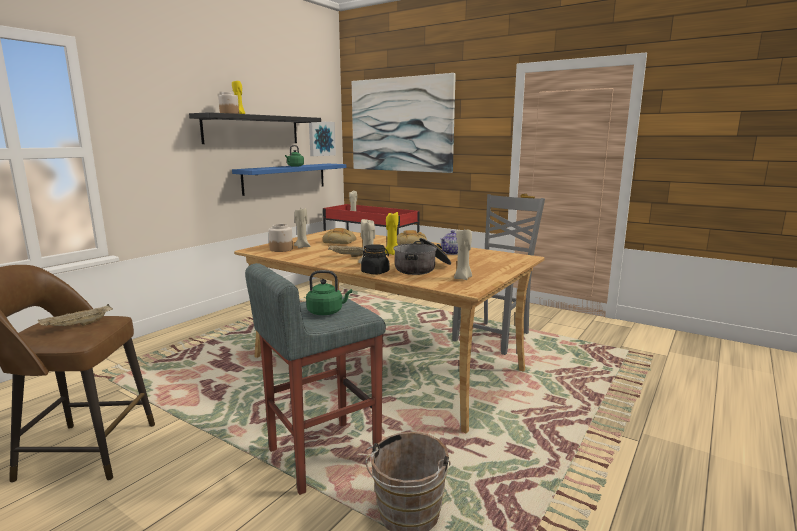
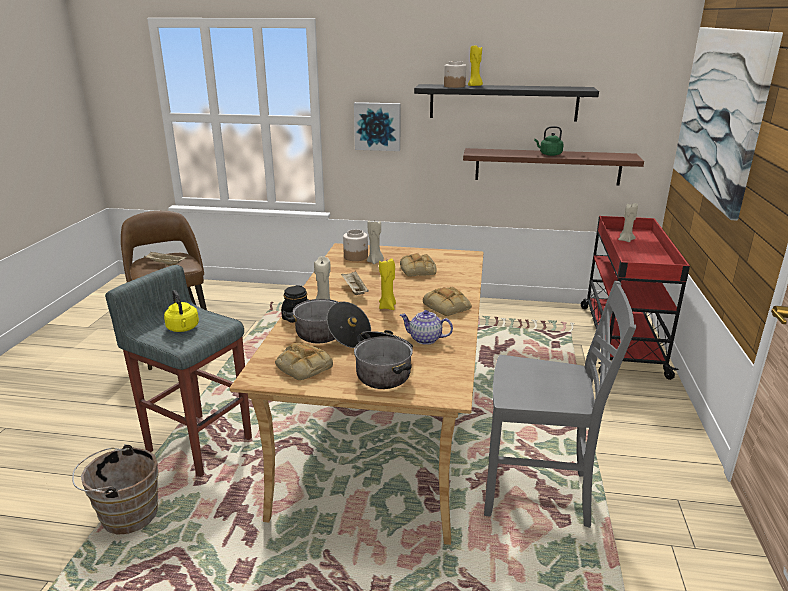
camera: 65 degrees right, 10 degrees up
(285, 178) = (547, 166): blue shelf -> brown shelf
(321, 138) = (629, 116): picture -> picture (377, 126)
(327, 312) = (183, 328): green kettle -> yellow kettle
(463, 278) = (302, 366): beige candle -> bread
(486, 263) = (385, 369): none -> cooking pot

